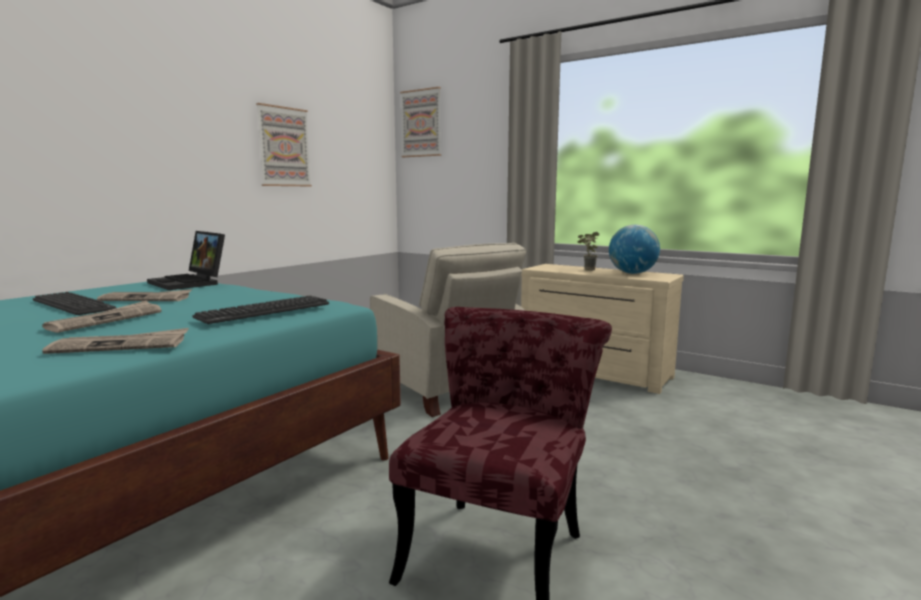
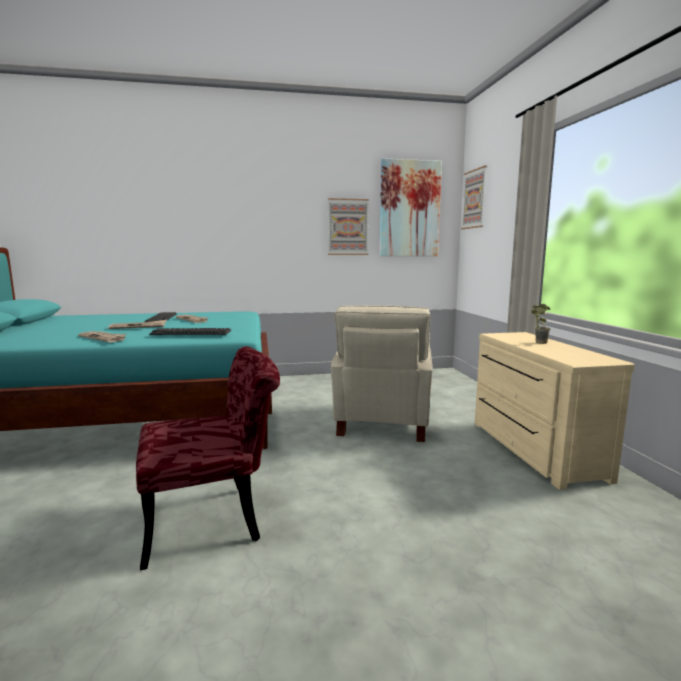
camera: 45 degrees right, 0 degrees up
(190, 283) = (237, 314): laptop -> none
(349, 128) = (409, 209): none -> picture
(632, 273) = (572, 352): globe -> none

